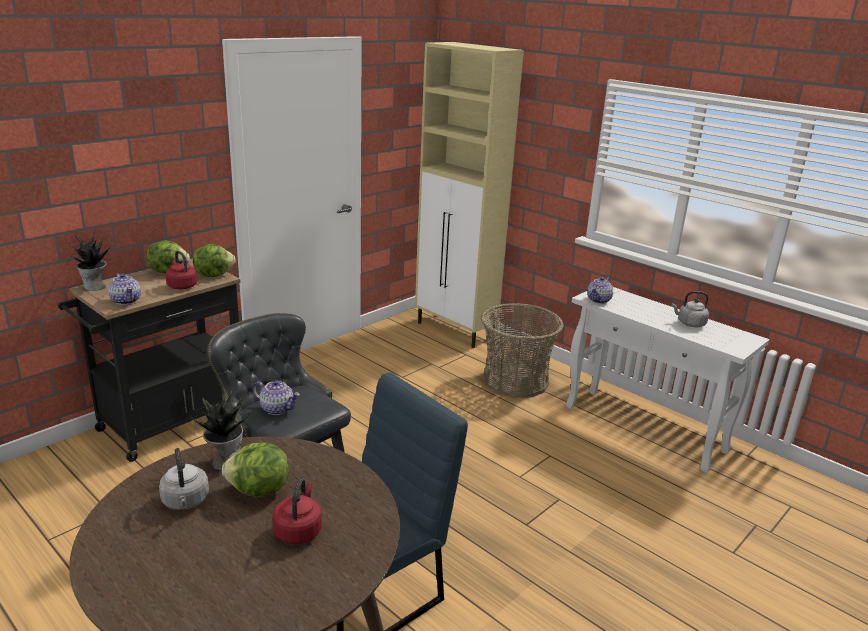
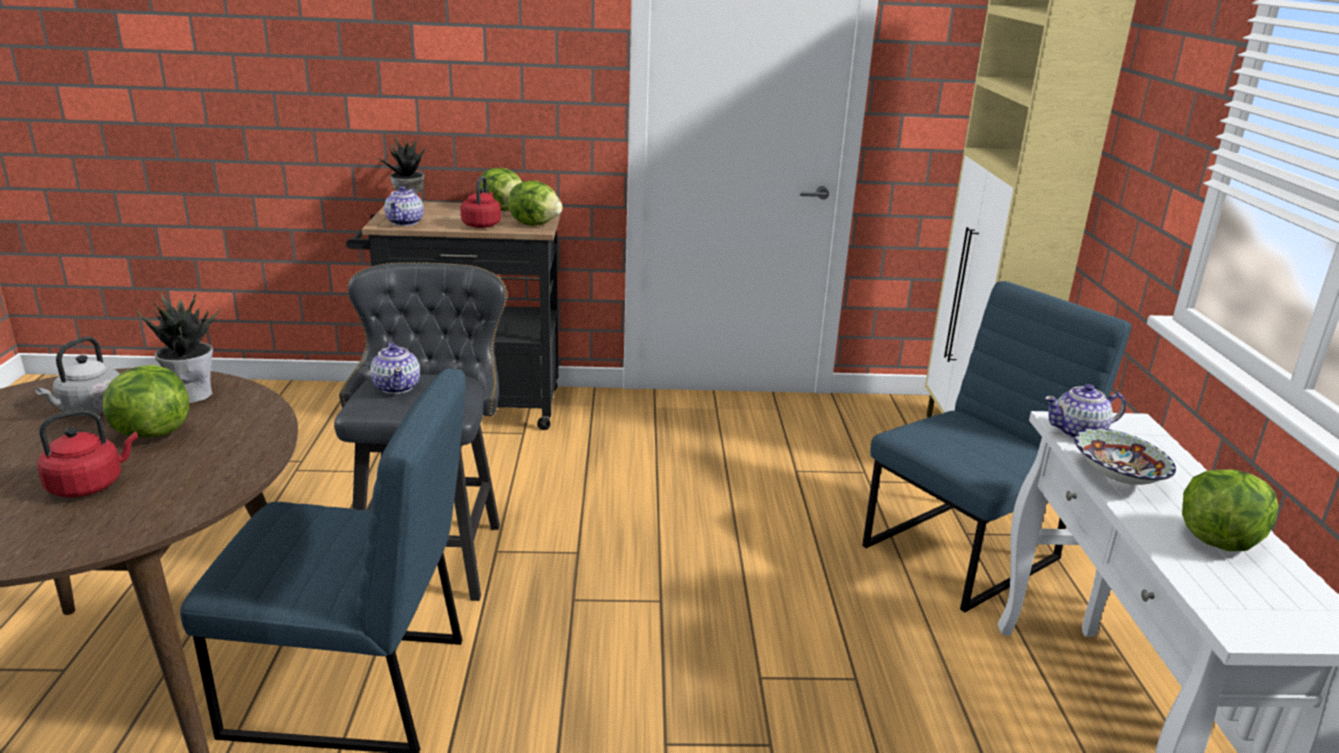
camera: 45 degrees right, 0 degrees up
(515, 381) = (966, 551): basket -> blue chair
(635, 314) = (1115, 478): none -> bowl
(689, 323) = (1218, 539): grey kettle -> lettuce

